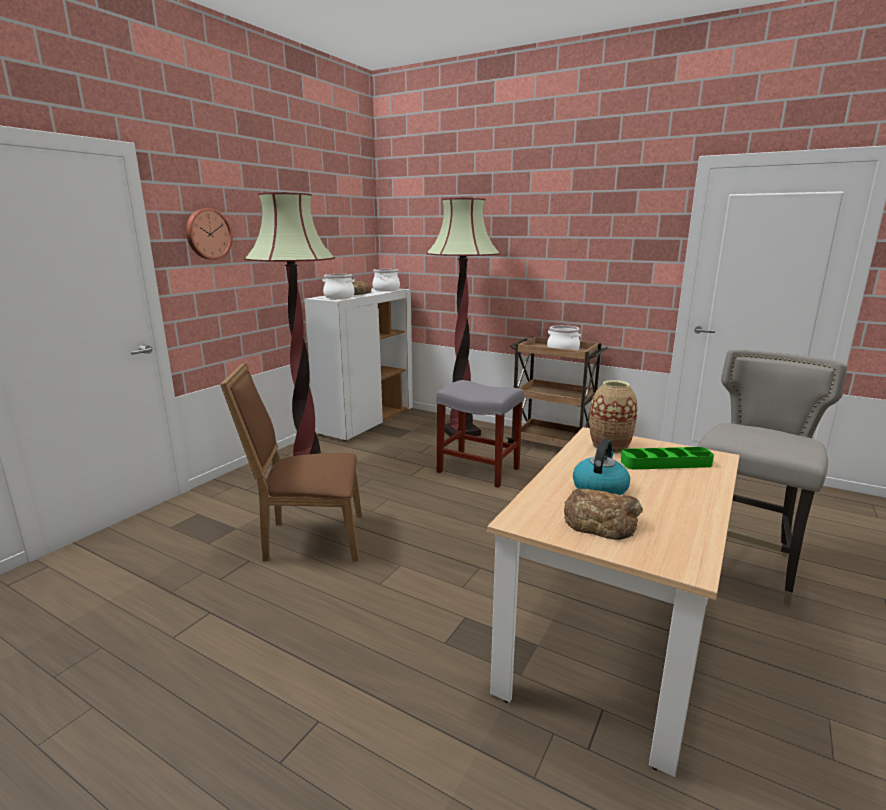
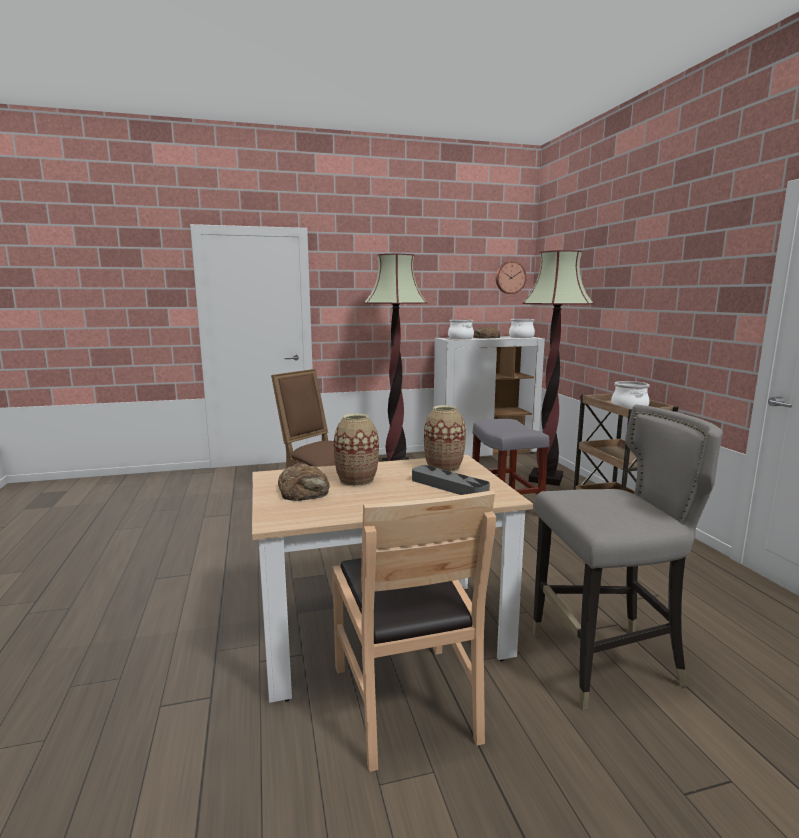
camera: 45 degrees right, 5 degrees down
(208, 234) = (353, 285): wall clock -> wall clock (510, 277)
(599, 488) = (356, 480): kettle -> vase
(666, 463) = (449, 486): green tray -> grey tray
(726, 682) = (405, 700): none -> brown chair

